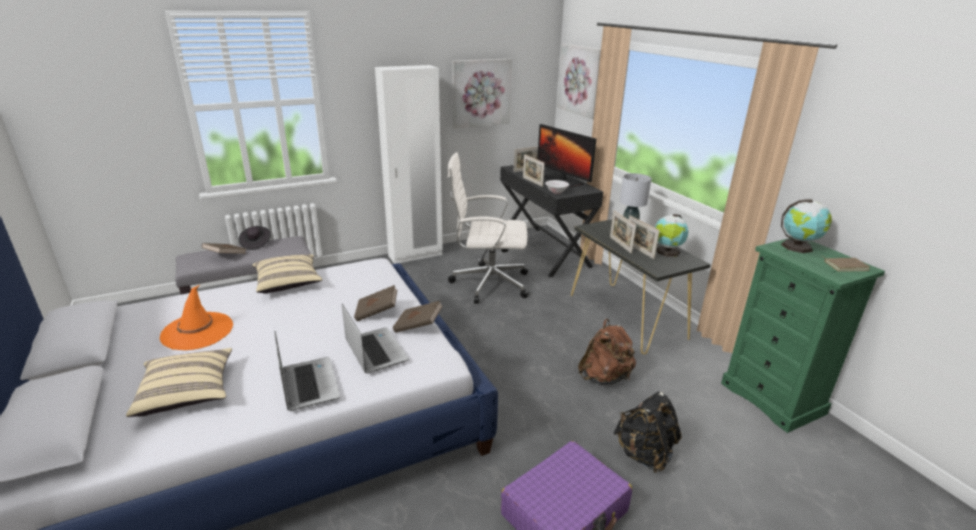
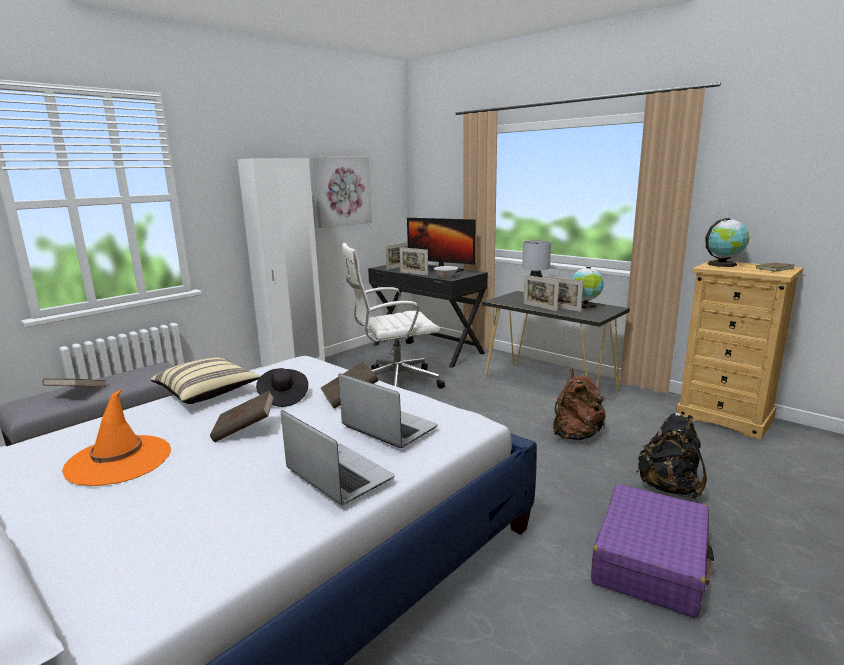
camera: 20 degrees left, 10 degrees down
(187, 393) = (167, 527): beige pillow -> none
(256, 244) = (112, 376): black hat -> black hat (283, 397)
(418, 326) = (411, 399): brown book -> brown book (245, 430)
(580, 80) = (437, 173): picture -> none
(772, 398) = (725, 417): green dresser -> beige dresser

